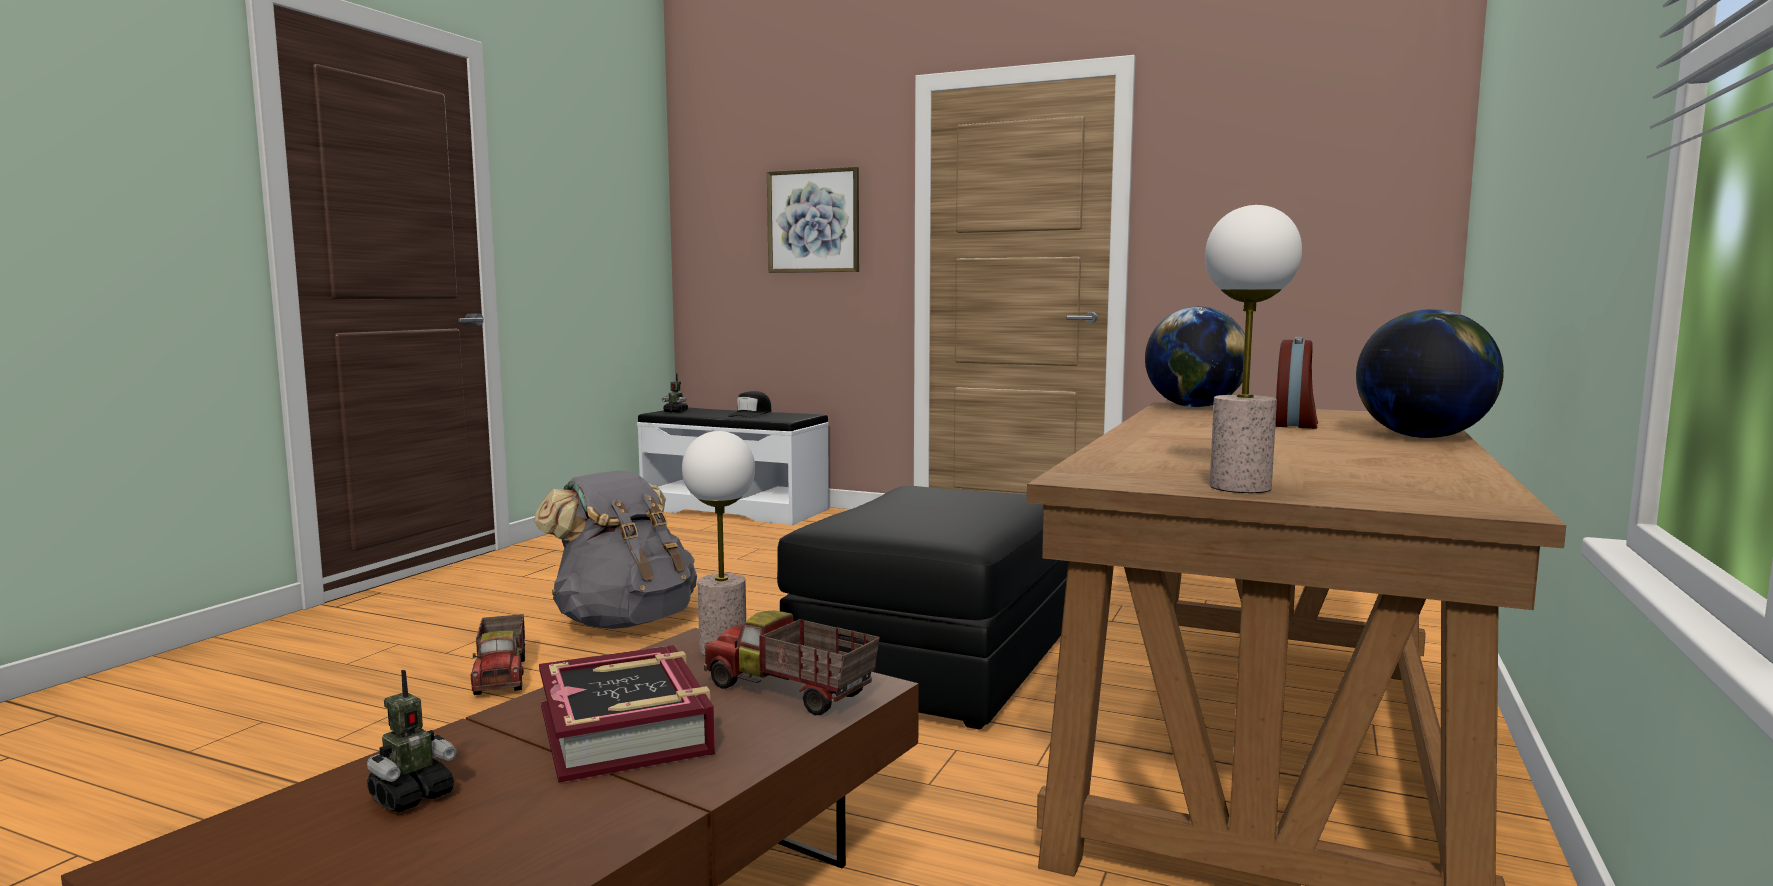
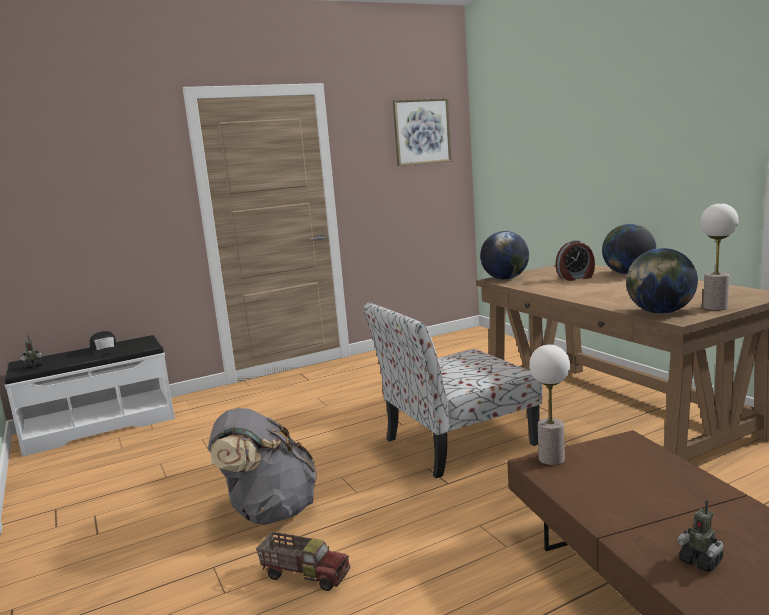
camera: 50 degrees left, 5 degrees up
(411, 797) = (700, 561): toy robot -> toy robot turned 150 degrees clockwise
(626, 730) = (646, 498): book -> none
(789, 692) = (625, 456): toy truck -> none
(813, 221) = (113, 194): picture -> picture (422, 131)
(935, 662) = (456, 443): black ottoman -> chair
(1113, 468) = (660, 312): none -> globe
(1297, 424) = (576, 278): alarm clock -> alarm clock turned 105 degrees clockwise

